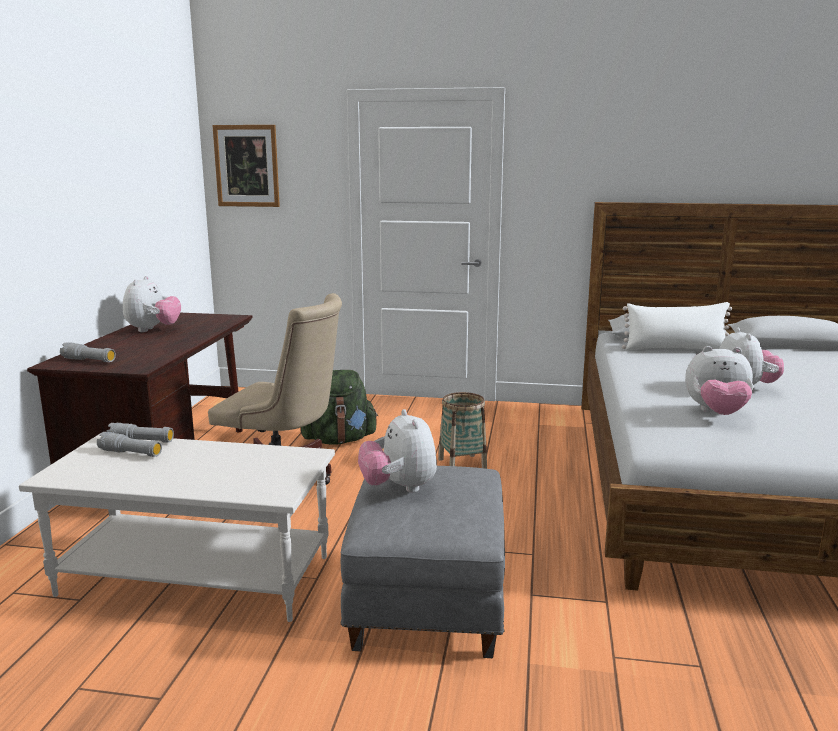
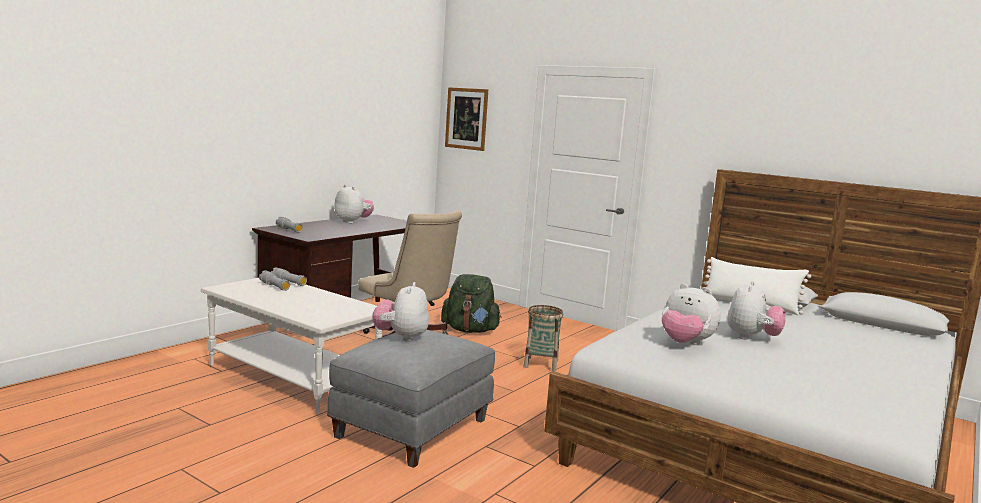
camera: 25 degrees right, 5 degrees down
(153, 330) = (353, 222): plush toy -> plush toy turned 75 degrees counterclockwise

